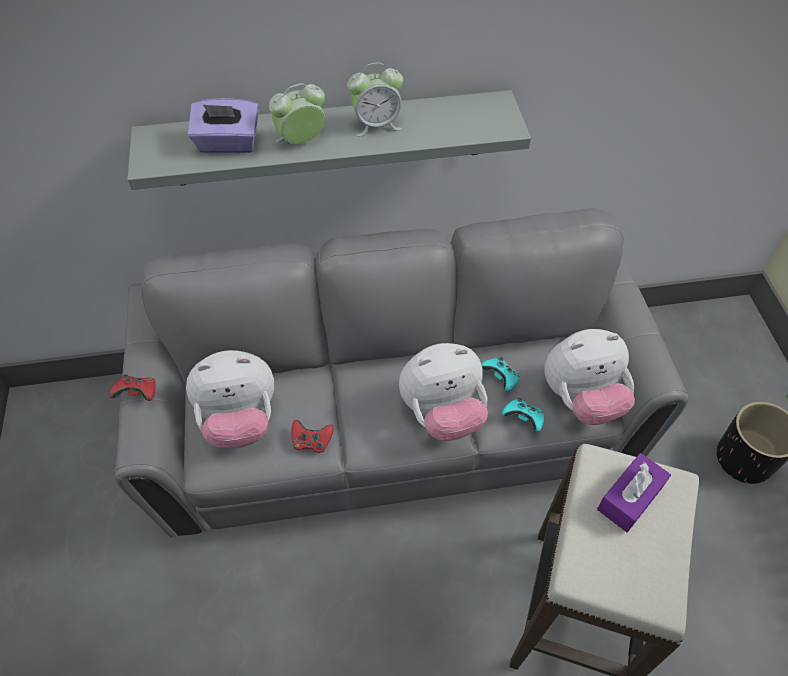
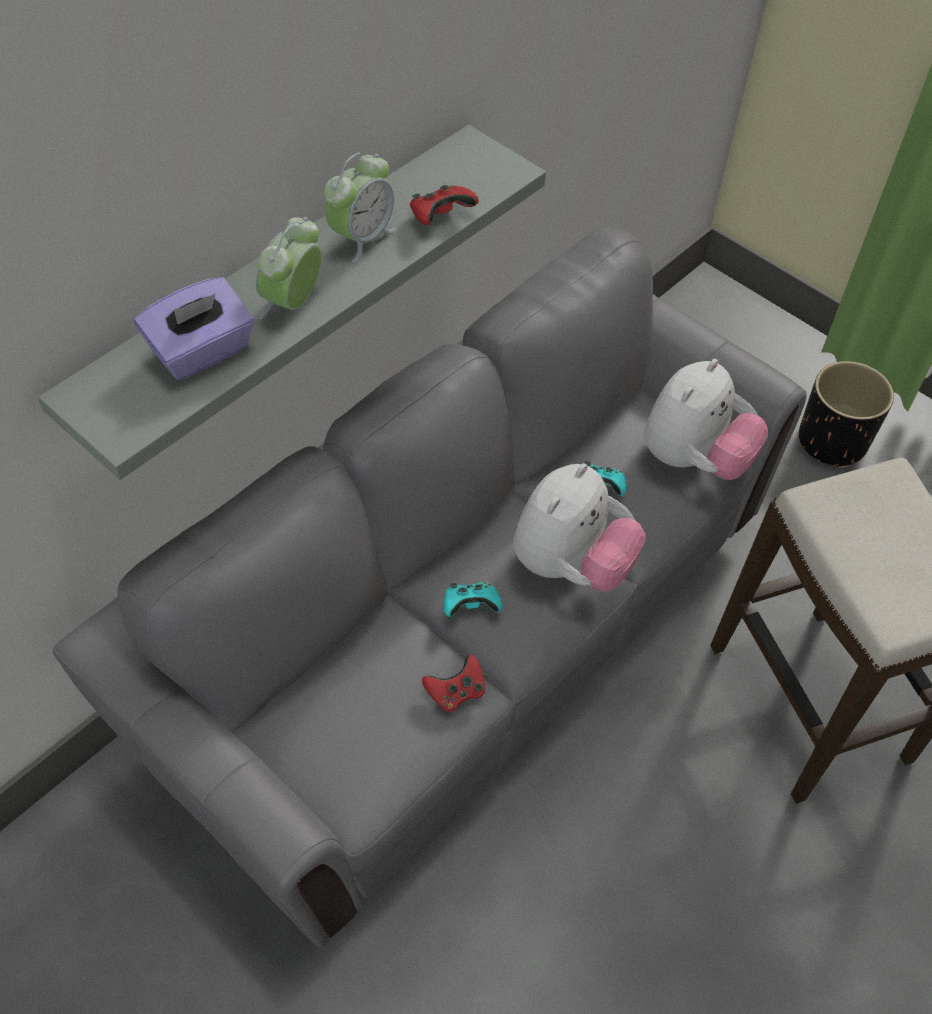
camera: 40 degrees left, 0 degrees up
(138, 394) = (218, 770): red game controller -> red game controller (440, 217)
(239, 420) = (346, 726): plush toy -> none
(523, 419) = (658, 517): turquoise game controller -> turquoise game controller (471, 606)
(630, 498) = (870, 517): purple tissue box -> none

